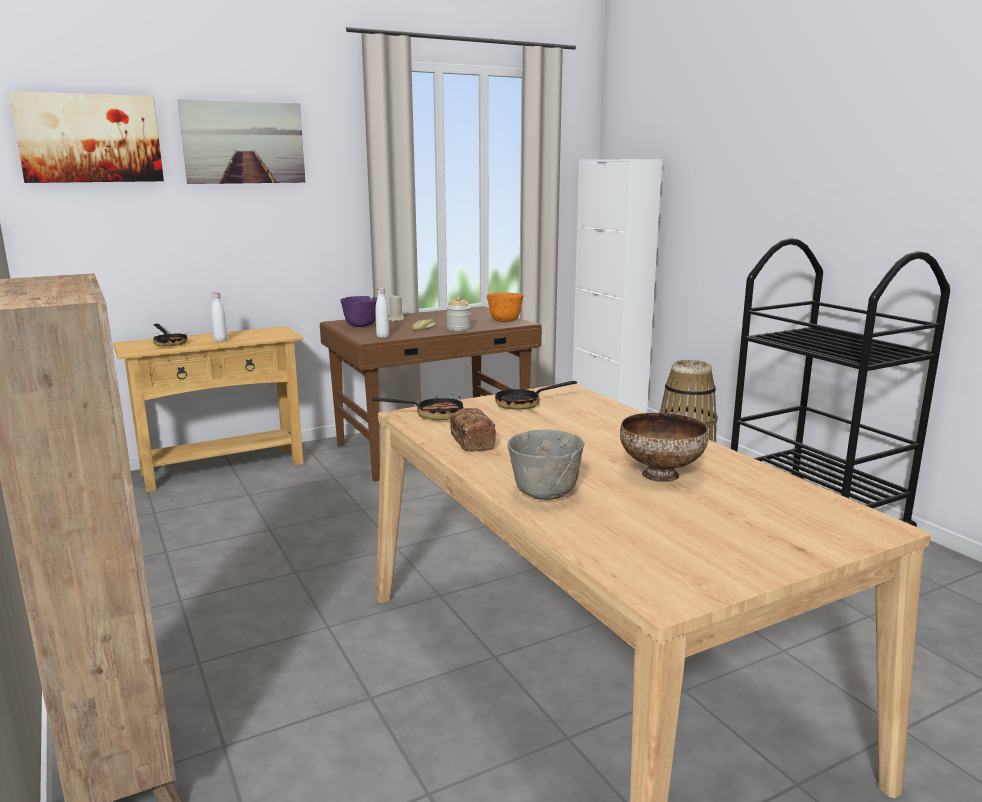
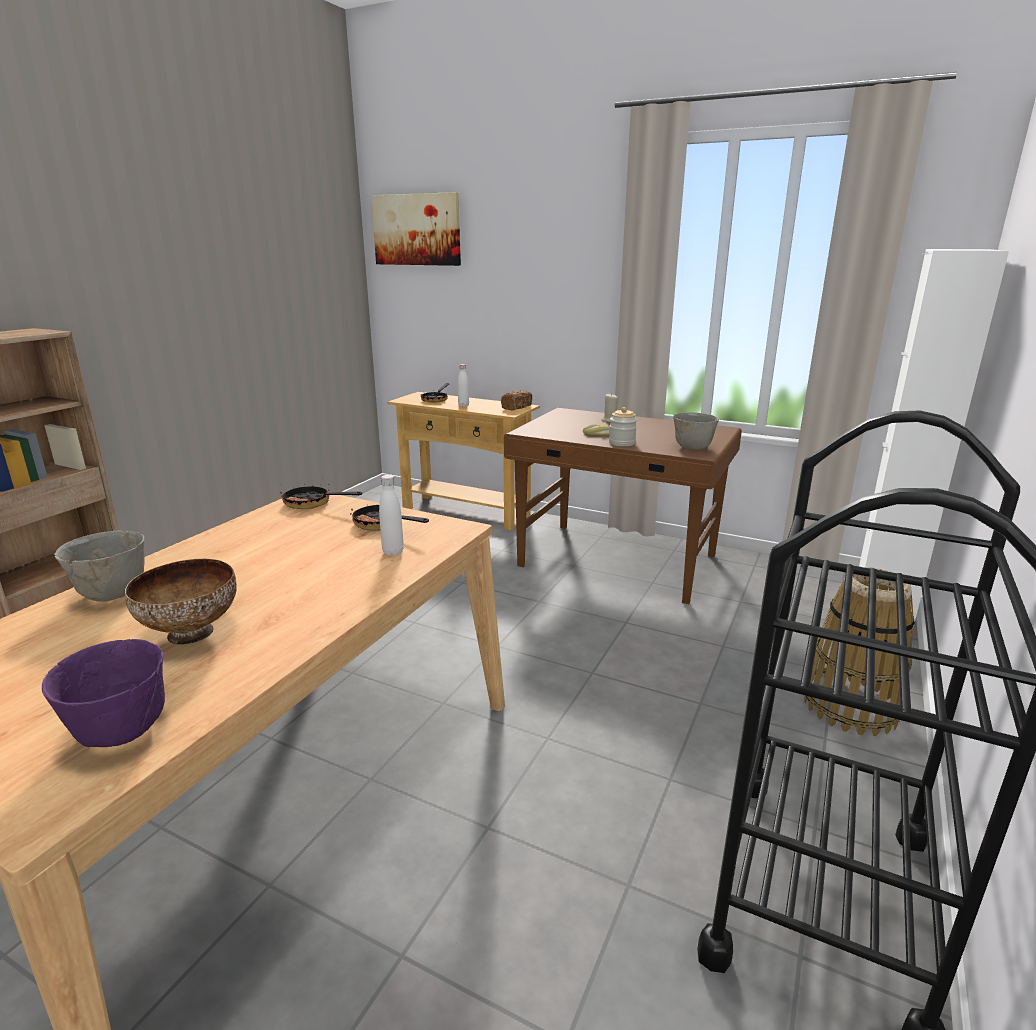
camera: 55 degrees right, 5 degrees up
(244, 142) = (523, 231): picture -> none
(361, 325) = (566, 418): purple bowl -> purple bowl (123, 731)
(383, 336) = (542, 432): white bottle -> white bottle (393, 552)
(431, 415) = (313, 504): frying pan -> frying pan turned 150 degrees clockwise
(472, 442) = (246, 535): bread -> bread (516, 407)
(504, 321) = (691, 448): orange bowl -> grey bowl

